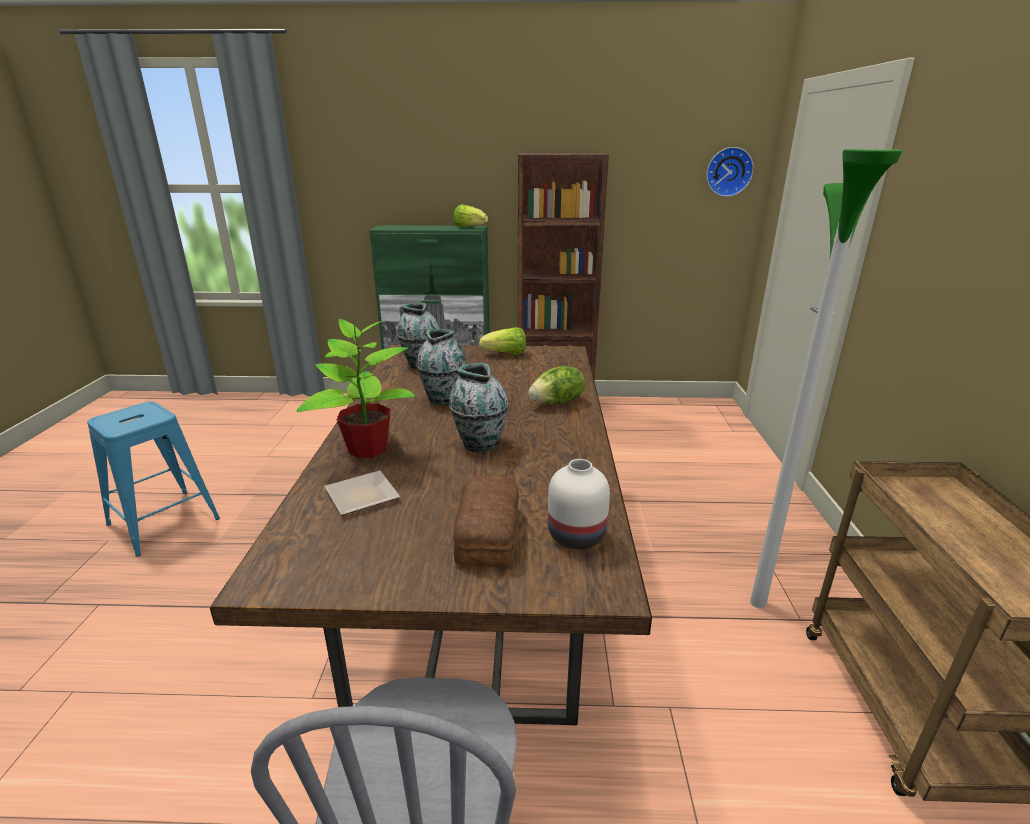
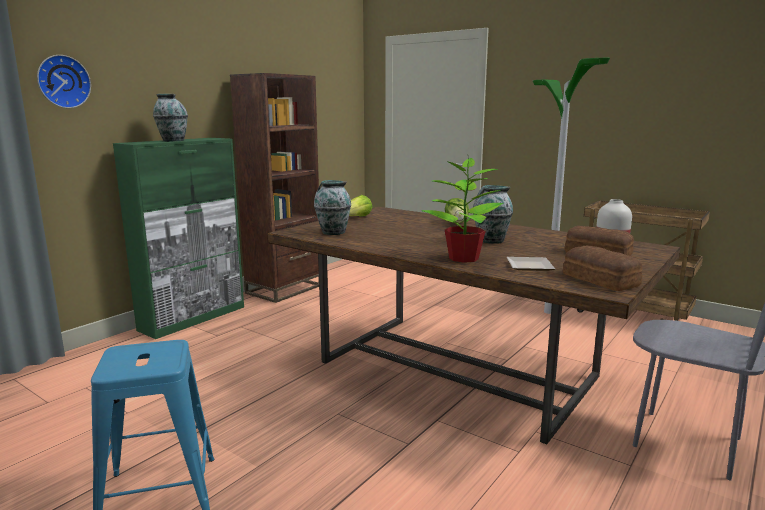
camera: 55 degrees left, 10 degrees down
(323, 562) = (600, 280): none -> bread
(444, 398) = (410, 237): vase -> vase (173, 141)
(469, 227) = (210, 138): lettuce -> none
(728, 171) = (345, 93): wall clock -> wall clock (62, 81)

